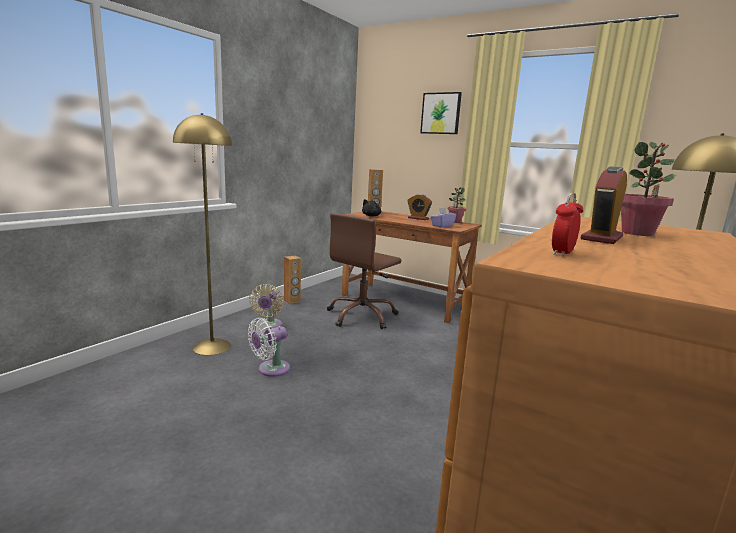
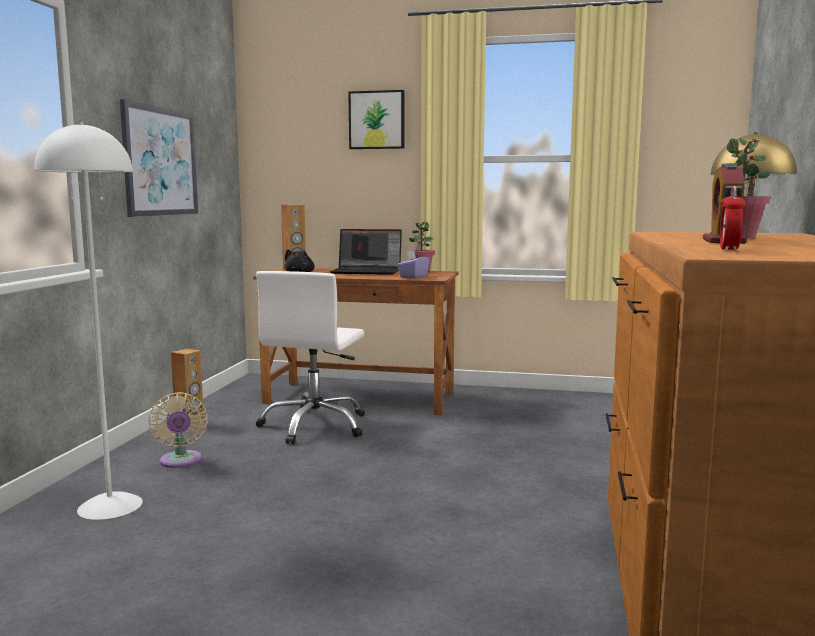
camera: 20 degrees left, 5 degrees down
(212, 346) = (110, 506): yellow floor lamp -> white floor lamp
(271, 370) = (235, 516): white fan -> none
(289, 138) = (160, 162): none -> picture
(362, 316) = (315, 426): brown office chair -> white office chair
(418, 218) = (367, 271): alarm clock -> laptop

